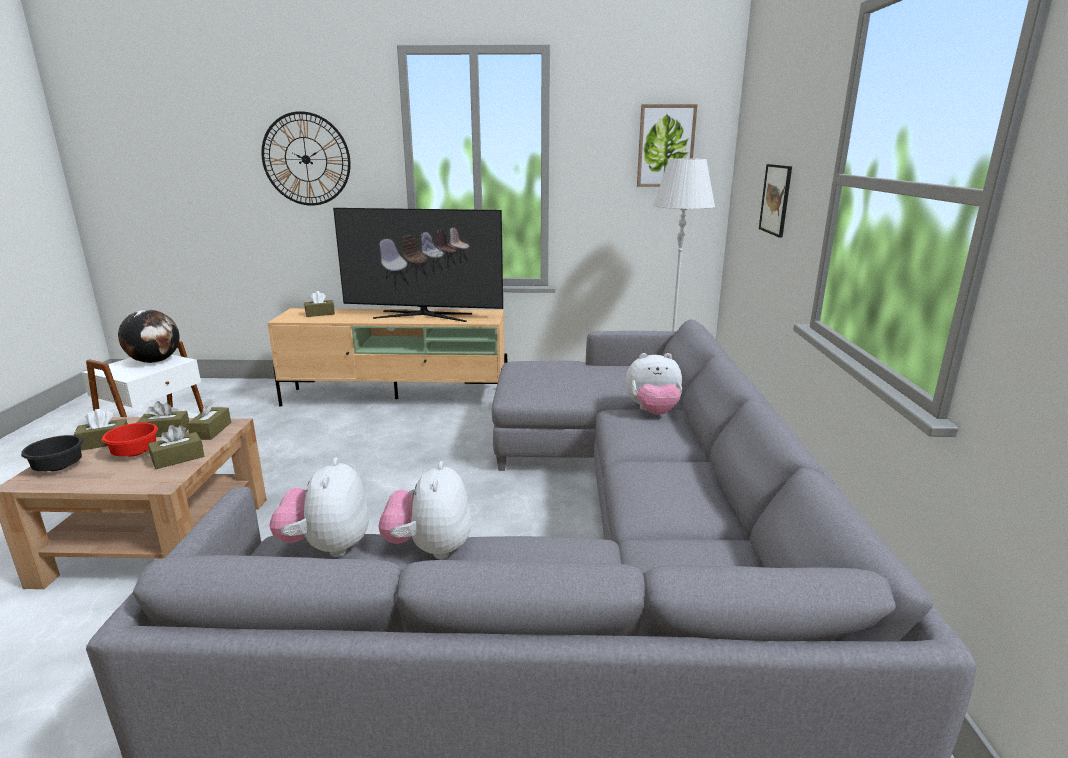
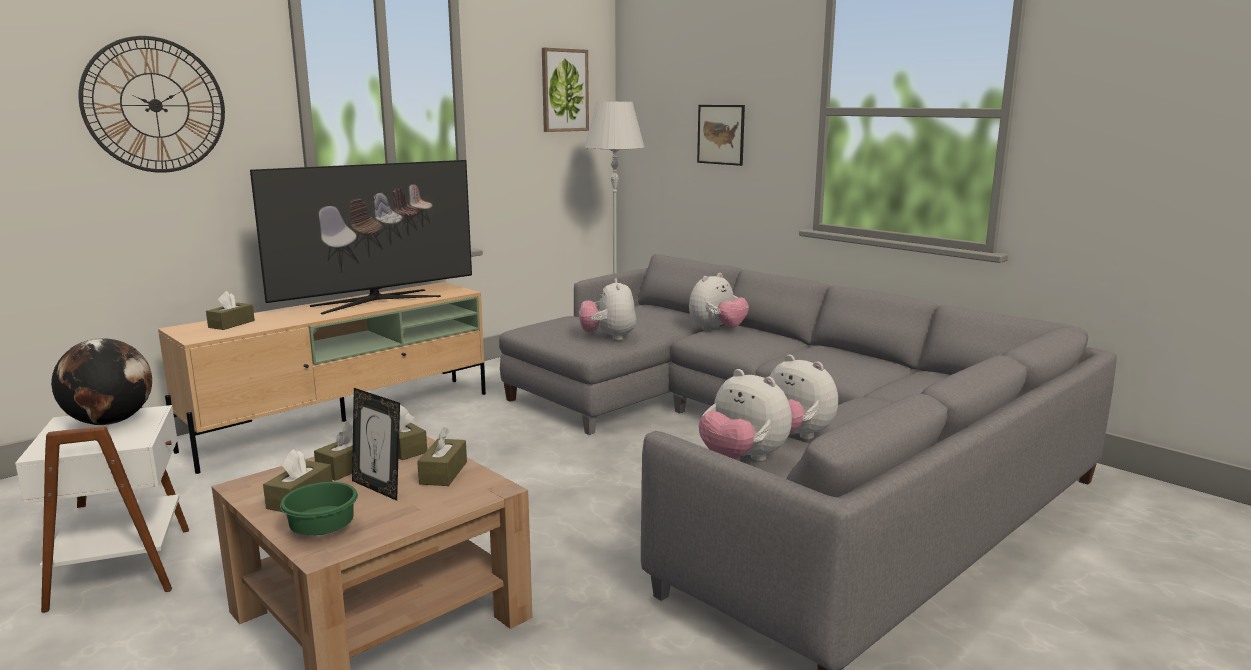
camera: 45 degrees left, 5 degrees down
(58, 467) = (320, 530): black bowl -> green bowl
(136, 453) = (379, 488): red bowl -> picture frame
(548, 390) = (608, 337): none -> plush toy

